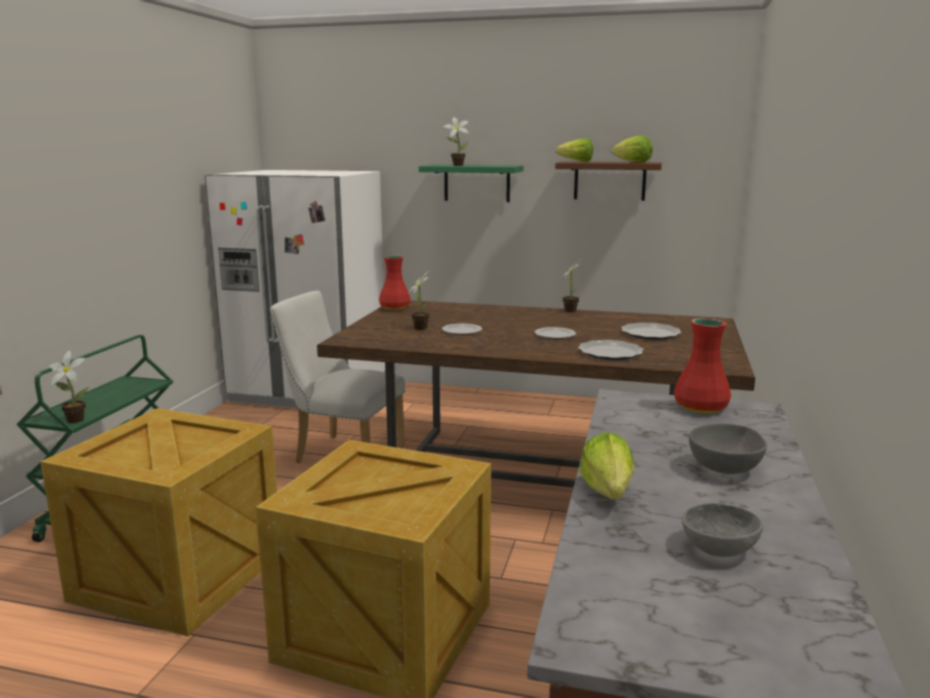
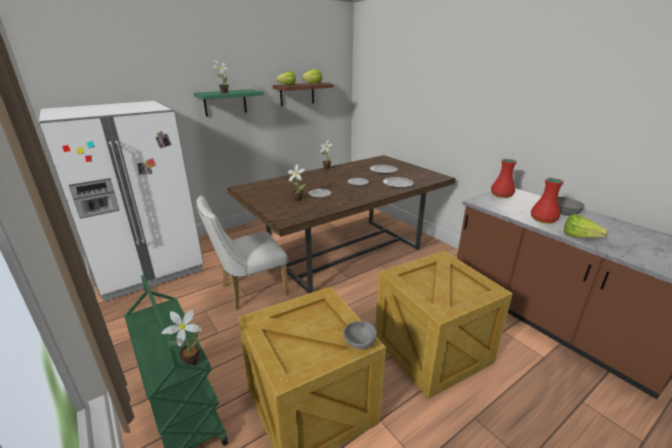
camera: 50 degrees left, 10 degrees up
(395, 308) = (247, 192): red vase -> red vase (542, 219)
(717, 548) = (632, 238): grey bowl -> grey bowl (359, 343)

